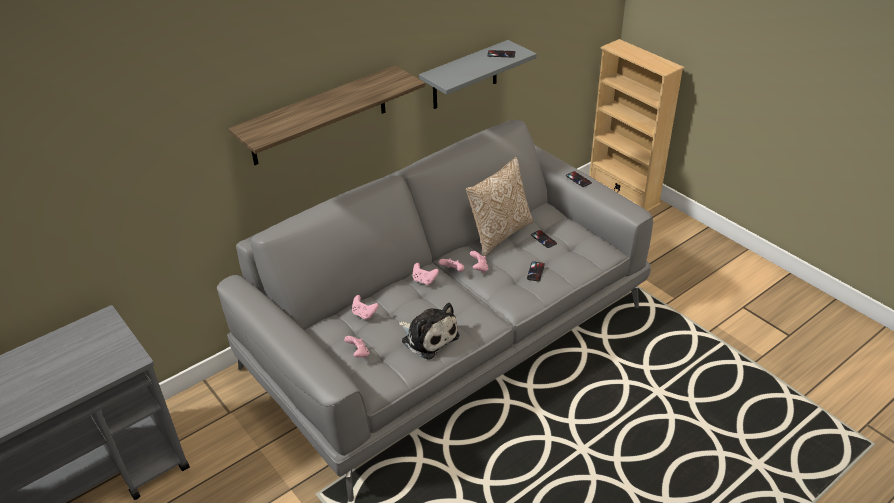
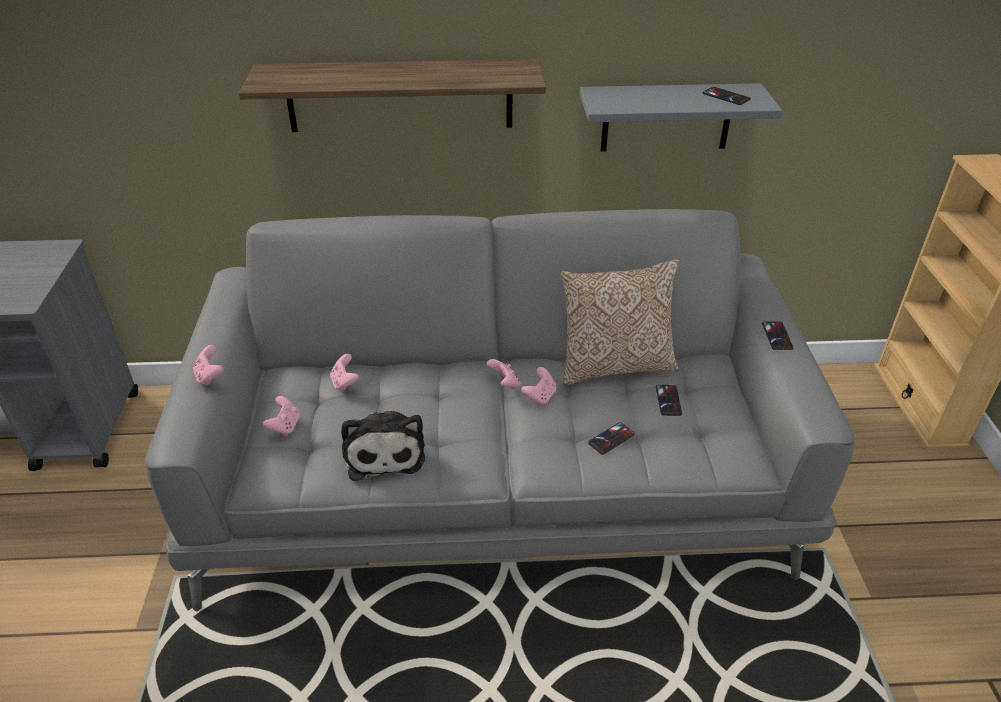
camera: 35 degrees right, 0 degrees up
(424, 280) = (458, 378): pink game controller -> pink game controller (210, 376)

